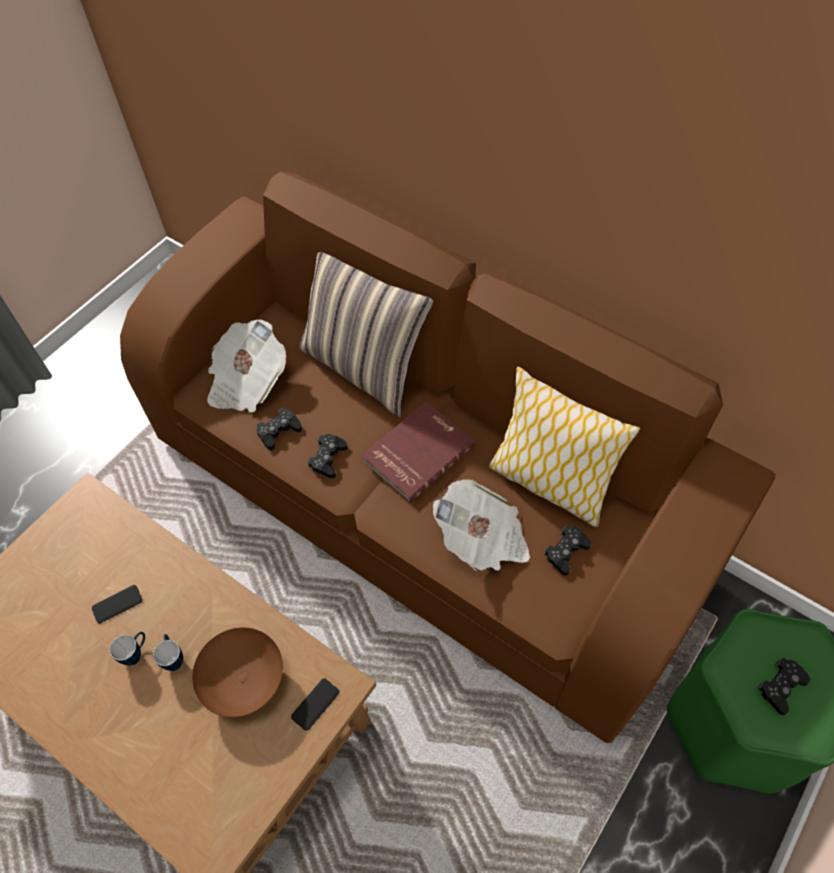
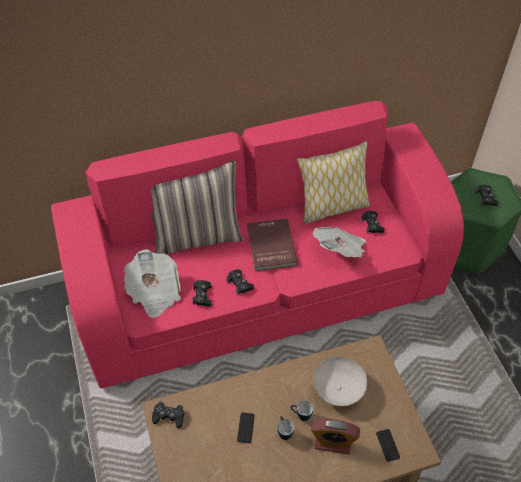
camera: 55 degrees left, 5 degrees down
(84, 511) = (169, 416): none -> black game controller
(156, 725) = (332, 442): none -> alarm clock
(245, 679) = (338, 389): brown bowl -> white bowl
(315, 704) = (373, 365): phone -> phone (387, 445)
(420, 503) = (261, 289): brown sofa -> pink sofa

